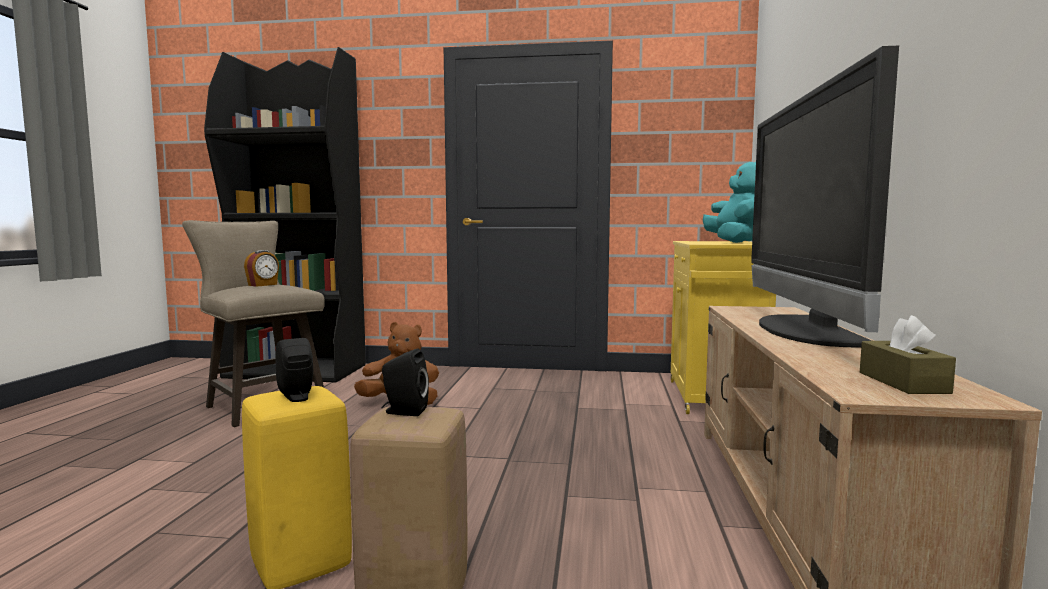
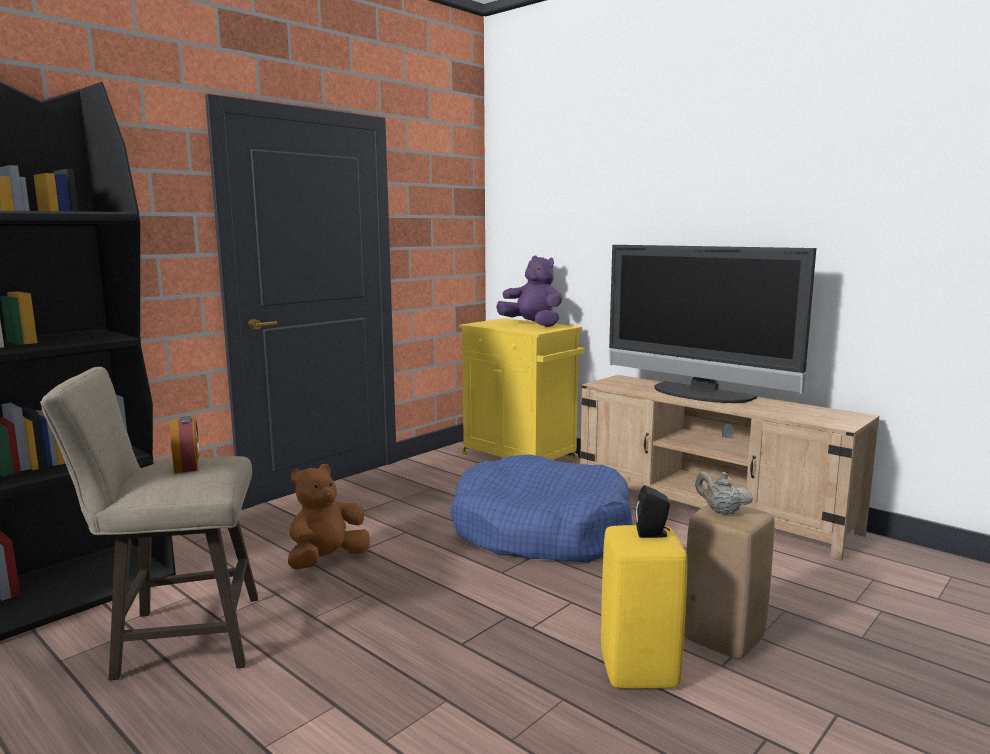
camera: 55 degrees left, 5 degrees up
(403, 411) = (721, 511): black speaker -> beige teapot
(559, 447) = (541, 531): none -> blue dog bed
(734, 242) = (532, 325): turquoise plush toy -> purple plush toy
(903, 382) = (828, 415): brown tissue box -> none

